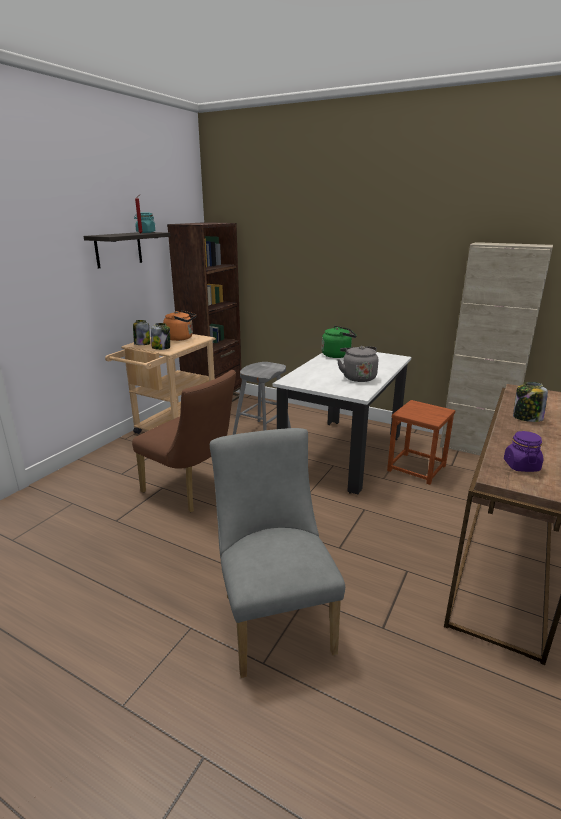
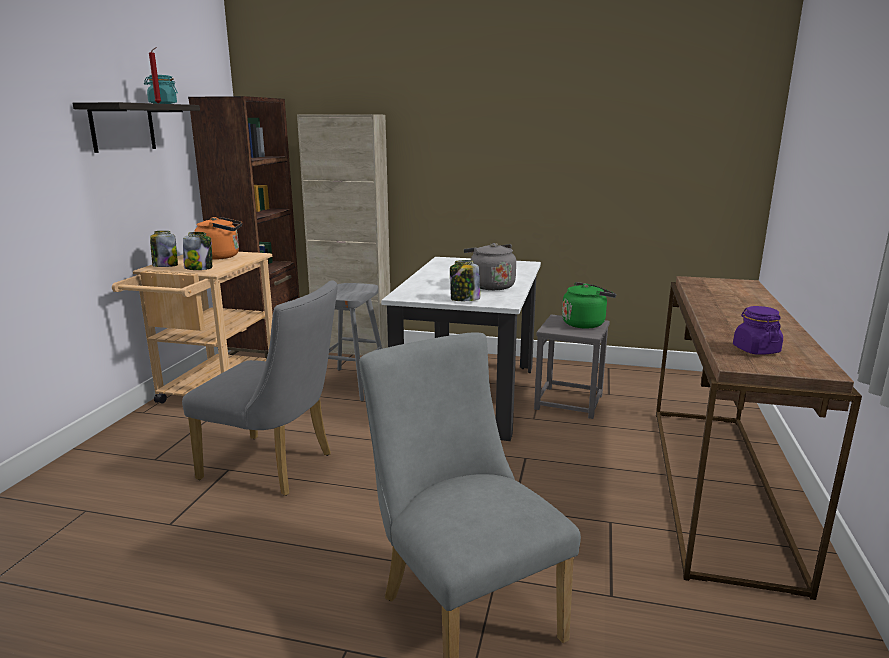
camera: 15 degrees left, 5 degrees down
(192, 490) = (275, 467): brown chair -> grey chair
(338, 355) = (448, 265): green kettle -> green kettle (585, 323)
(417, 468) = (569, 402): brown stool -> grey stool
(474, 448) = (626, 373): beige cabinet -> beige cabinet (352, 349)
(526, 418) = (724, 305): jar -> jar (464, 299)

